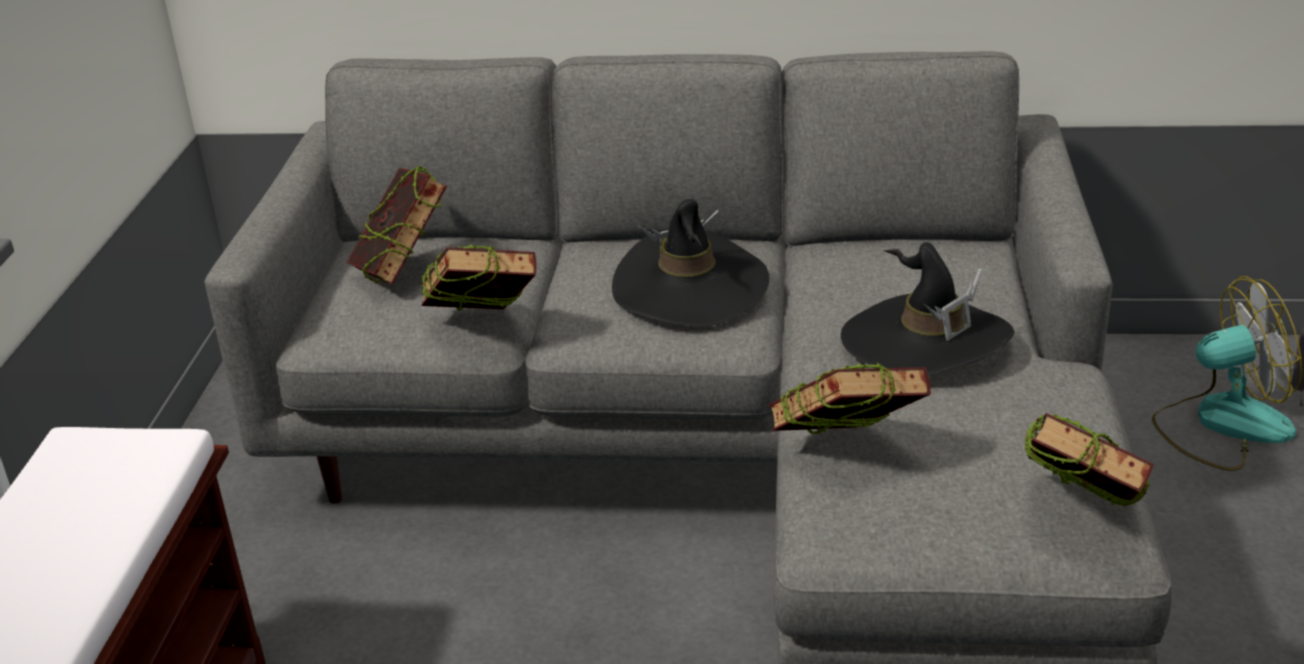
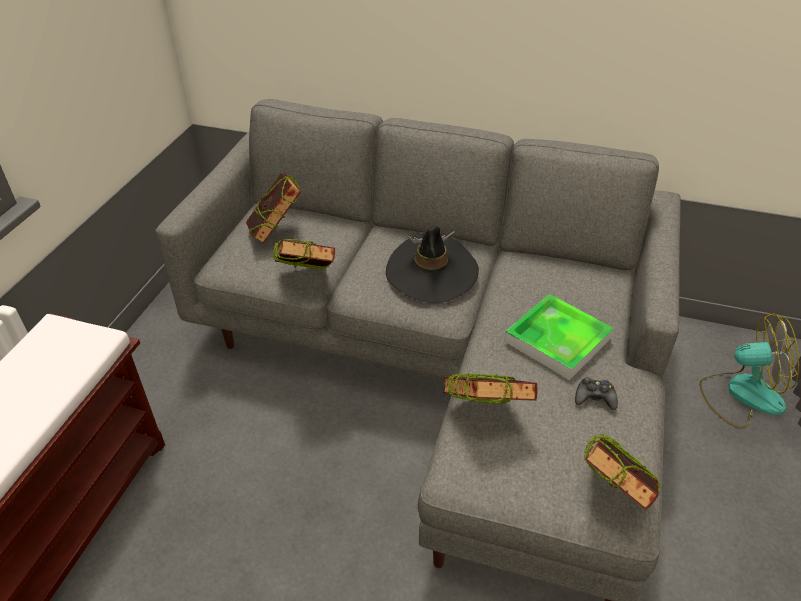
camera: 10 degrees right, 10 degrees up
(926, 342) = (557, 340): black hat -> tray
(1010, 405) = (595, 398): none -> black game controller

